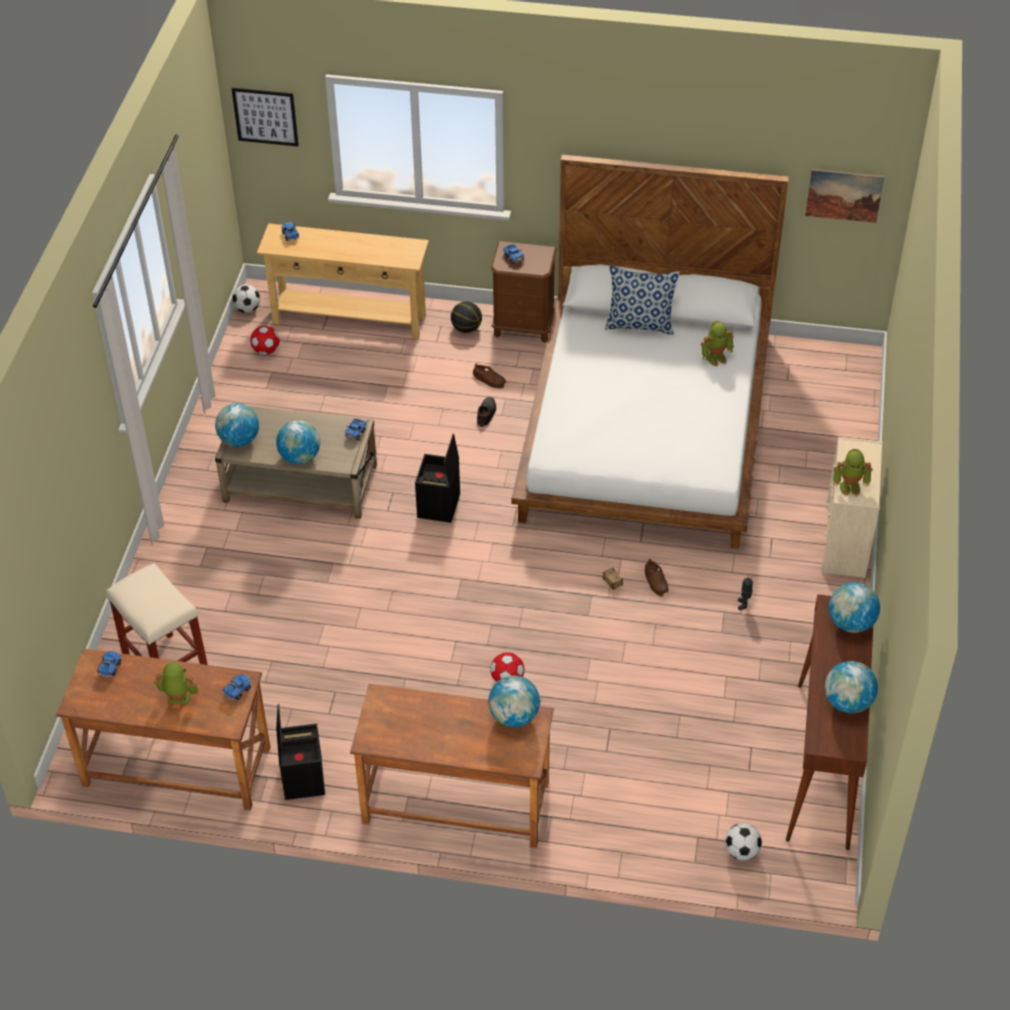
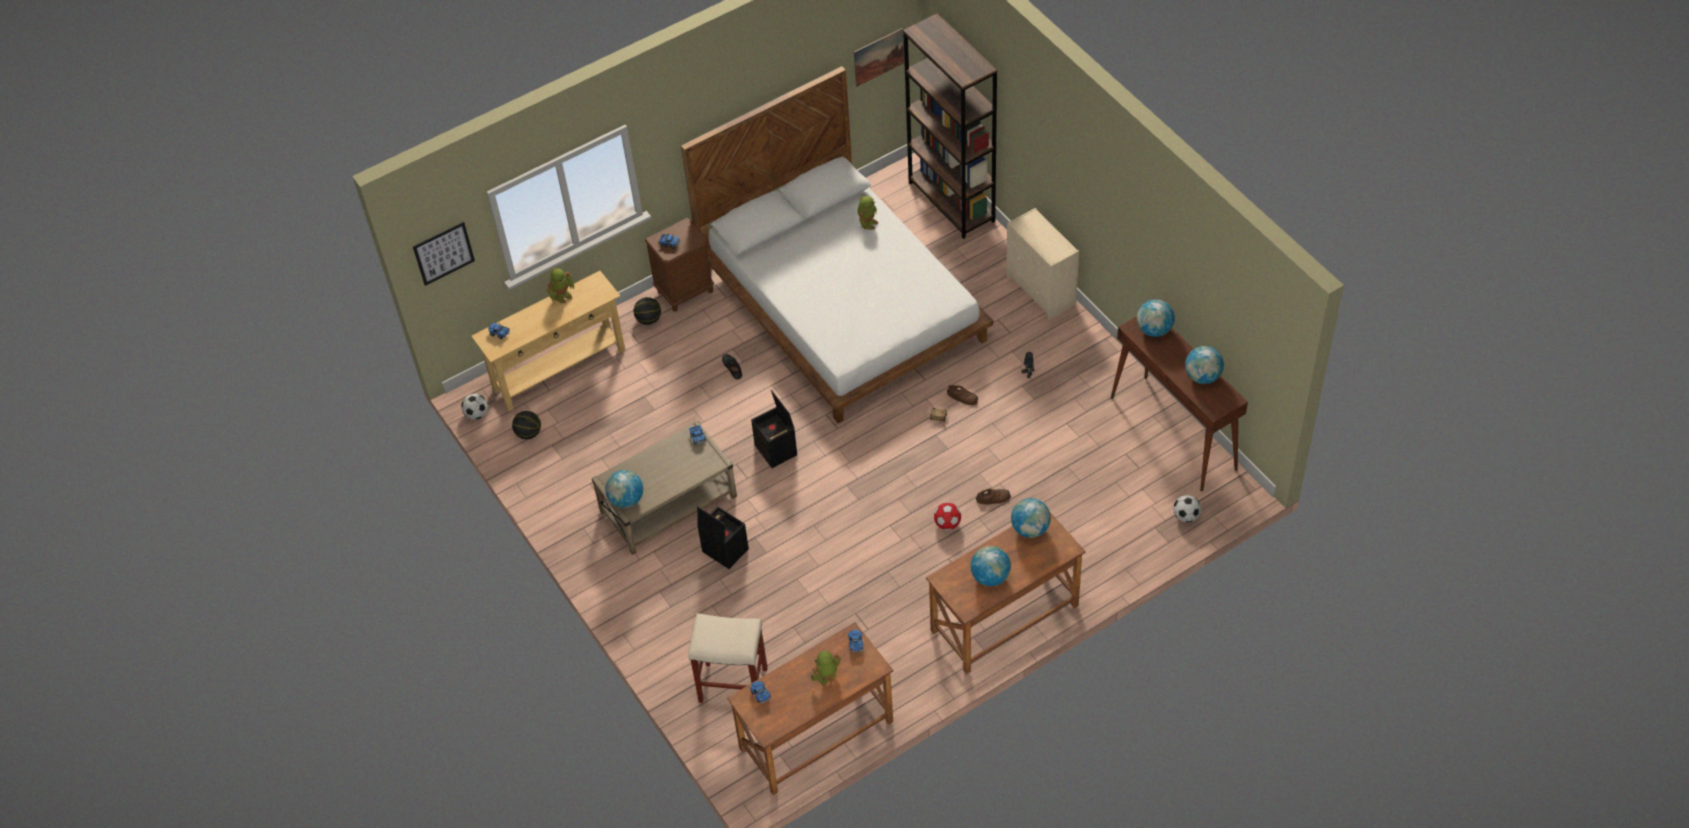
camera: 40 degrees left, 5 degrees up
(266, 351) = (528, 433): football -> basketball
(300, 457) = (681, 480): globe -> globe (990, 577)
(302, 777) = (899, 678): black storage box -> black storage box (724, 550)
(489, 379) = (706, 343): brown shoe -> brown shoe (993, 498)
(640, 324) = (795, 234): pillow -> none
(850, 486) = (1049, 249): toy robot -> toy robot (562, 295)
(851, 408) = (951, 202): none -> brown bookcase

